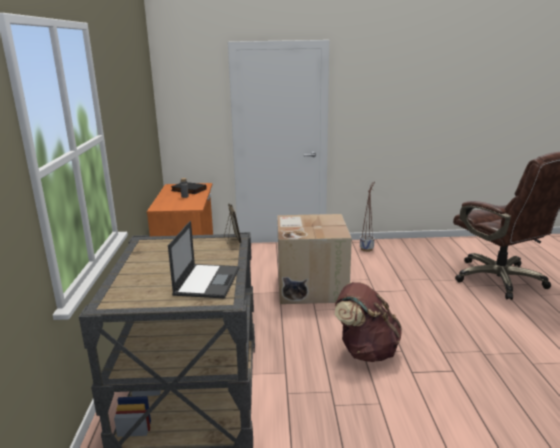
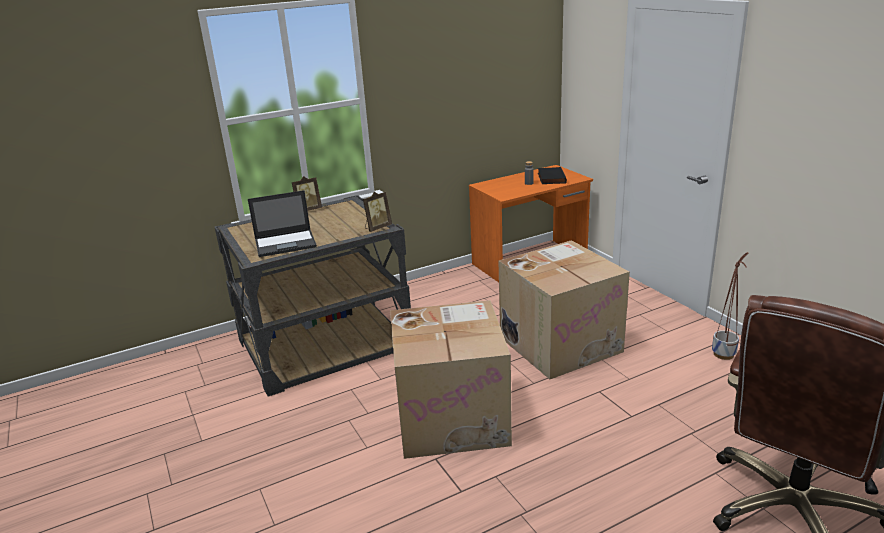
camera: 65 degrees right, 5 degrees up
(130, 260) = (308, 210): none -> picture frame
(365, 351) = (453, 417): brown backpack -> cardboard box

